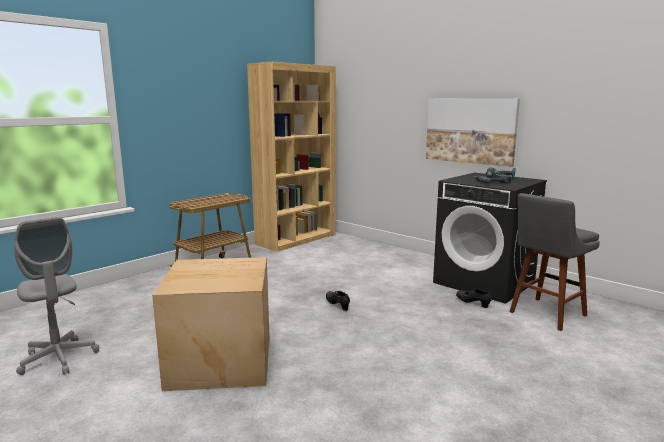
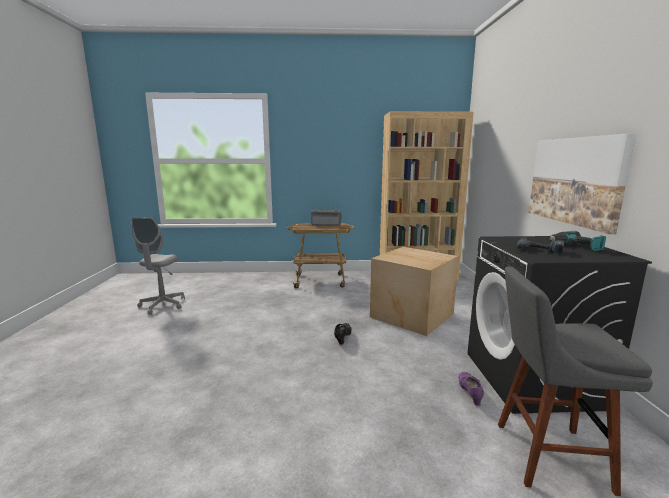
camera: 45 degrees right, 0 degrees up
(209, 197) = (326, 224): none -> radio
(219, 360) = (207, 341): cardboard box -> cardboard box (411, 315)
(473, 303) = (469, 394): black shoe -> purple shoe

